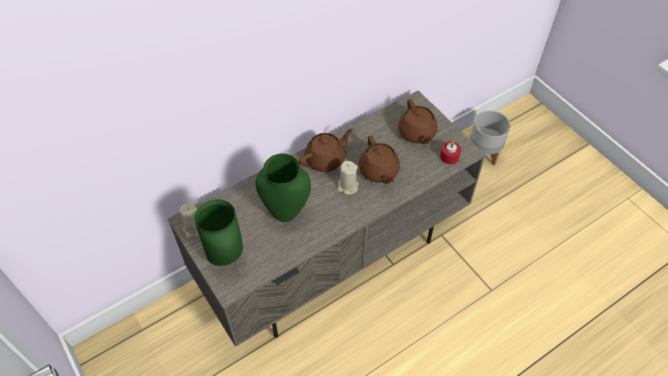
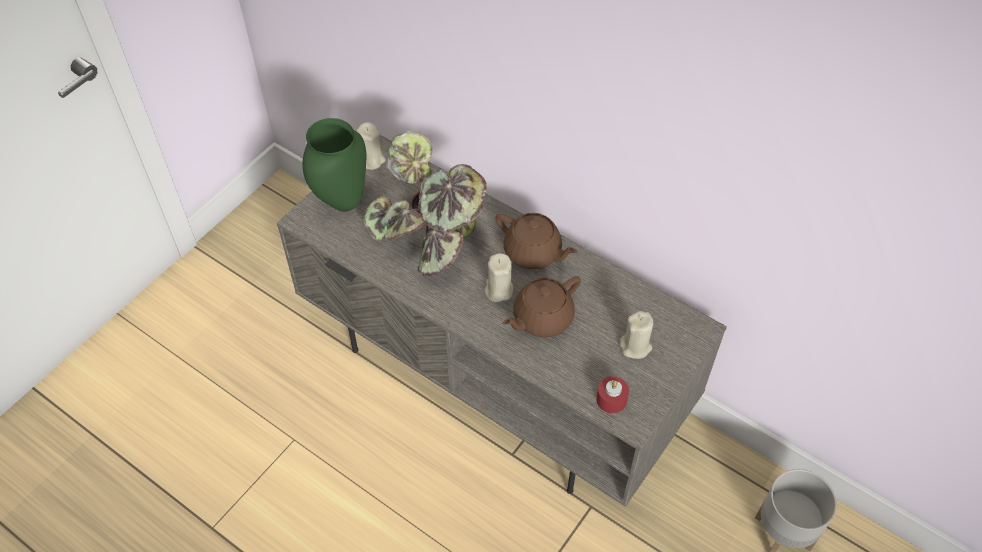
camera: 70 degrees right, 0 degrees up
(286, 212) = (430, 238): green vase -> potted plant
(416, 133) = (635, 346): brown teapot -> beige candle

